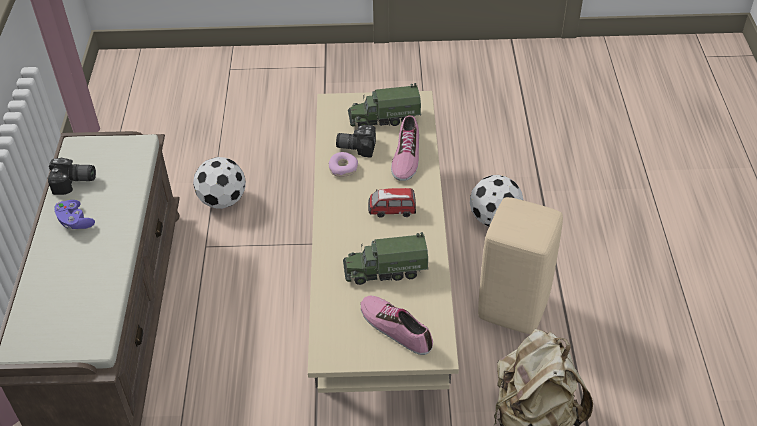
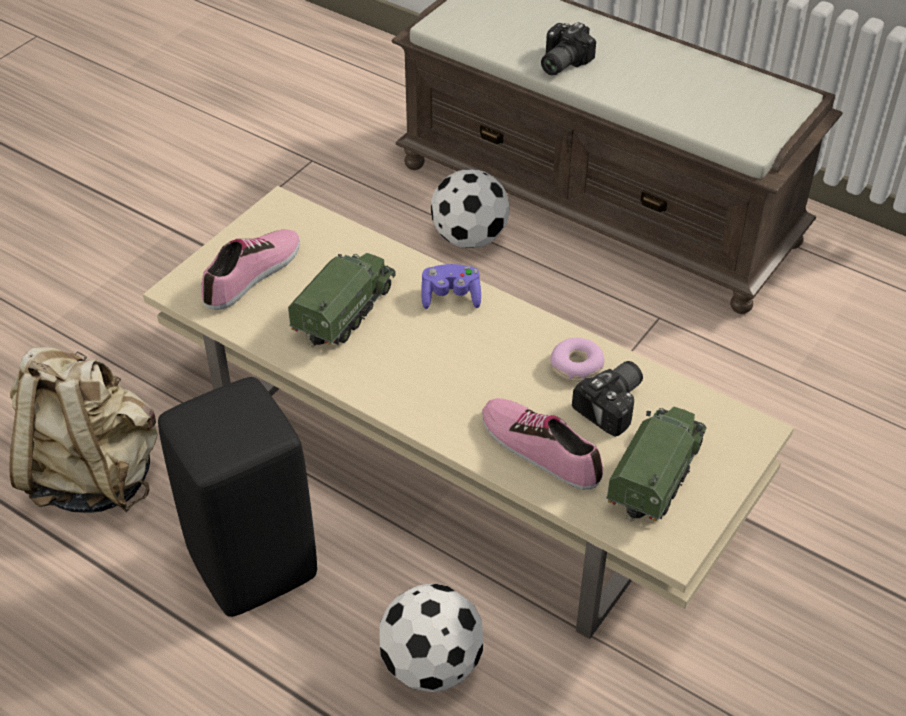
camera: 125 degrees right, 0 degrees up
(74, 183) = (715, 76): camera -> camera (560, 63)
(75, 221) = (641, 59): purple game controller -> purple game controller (451, 297)
(223, 200) = (741, 370): football -> football (469, 238)
(392, 211) = (441, 371): toy car -> none
(396, 328) = (253, 274): shoe -> shoe turned 45 degrees counterclockwise
(515, 307) = (252, 568): beige stool -> black stool

